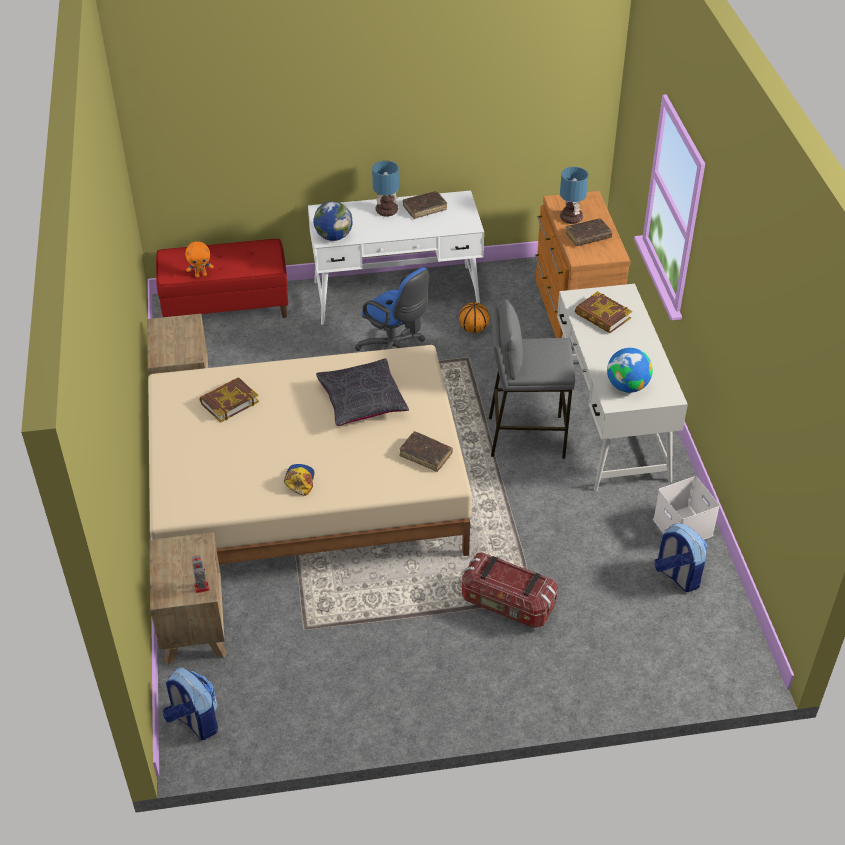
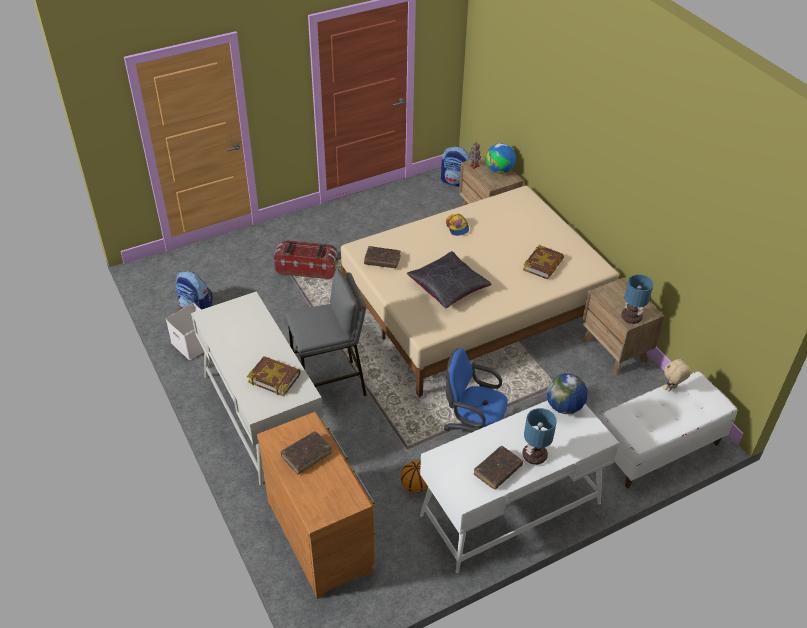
camera: 160 degrees right, 0 degrees up
(201, 275) = (671, 389): orange plush toy -> beige plush toy
(226, 307) = (657, 448): red bench -> white bench
(570, 218) = (332, 477): table lamp -> table lamp (632, 317)
(627, 386) = (241, 316): globe -> globe (499, 170)

